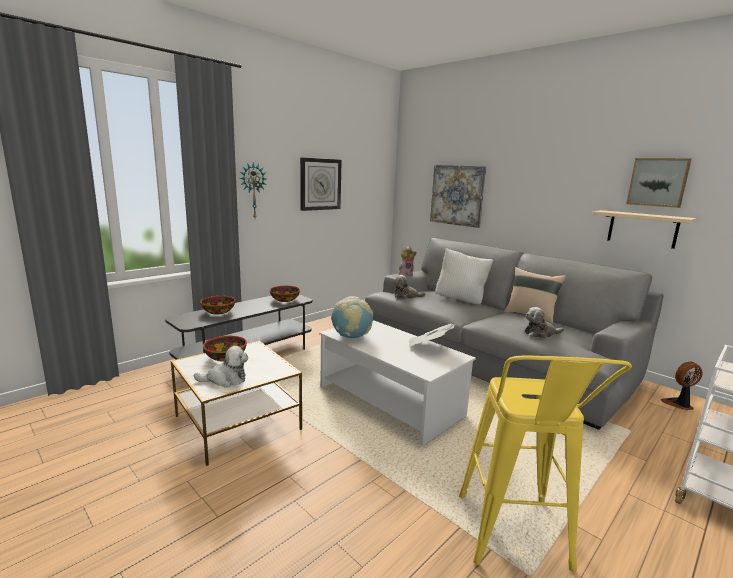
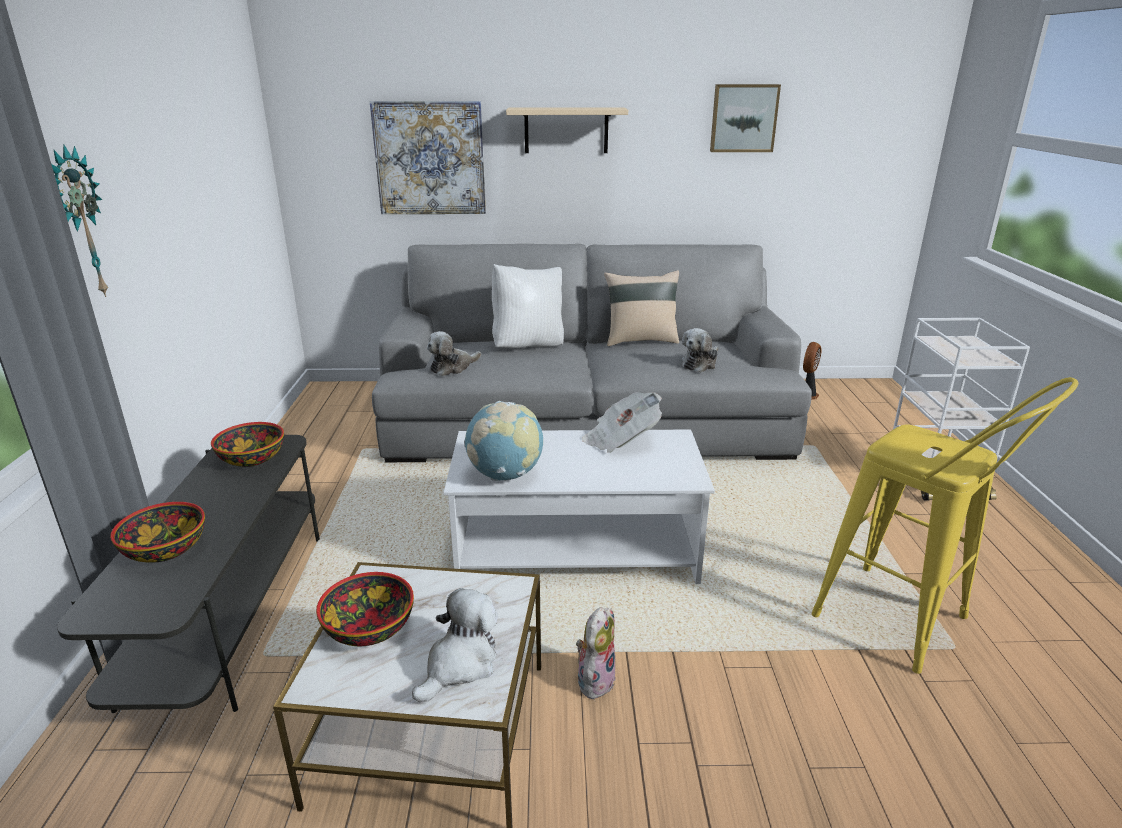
camera: 45 degrees left, 10 degrees up
(320, 184) = (180, 173): wall clock -> none
(405, 275) = (405, 328): plush toy -> plush toy (595, 679)
(642, 229) = (730, 185): beige shelf -> beige shelf (566, 130)

